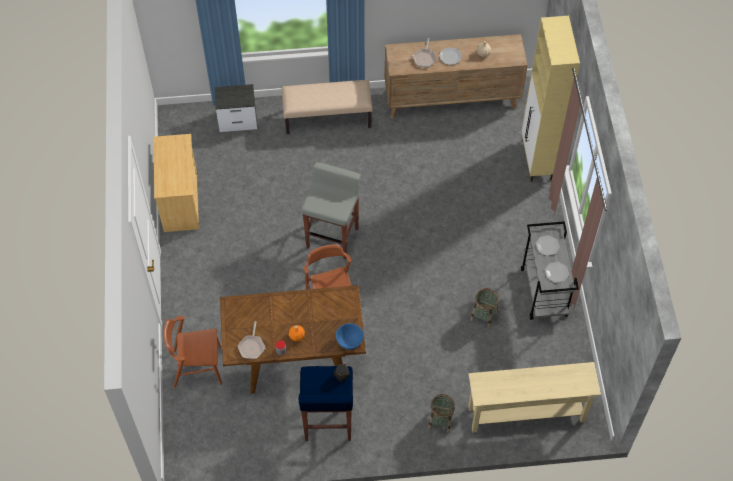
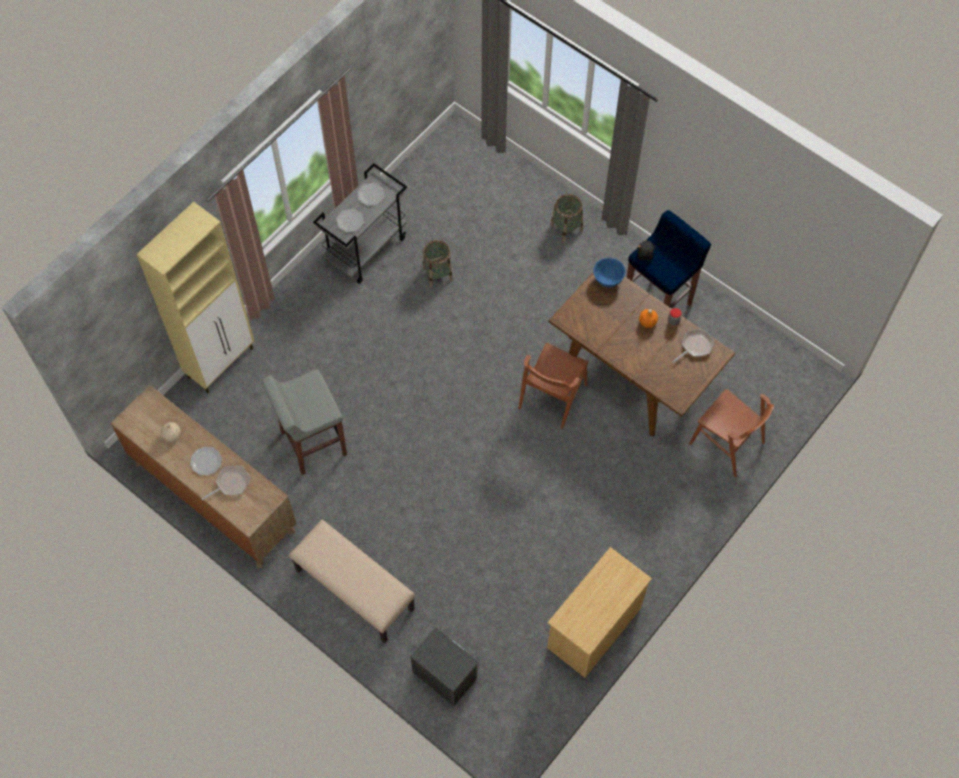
camera: 135 degrees left, 5 degrees up
(333, 237) = (486, 456): grey stool -> grey stool (312, 443)
(526, 414) = (495, 177): beige console table -> none

